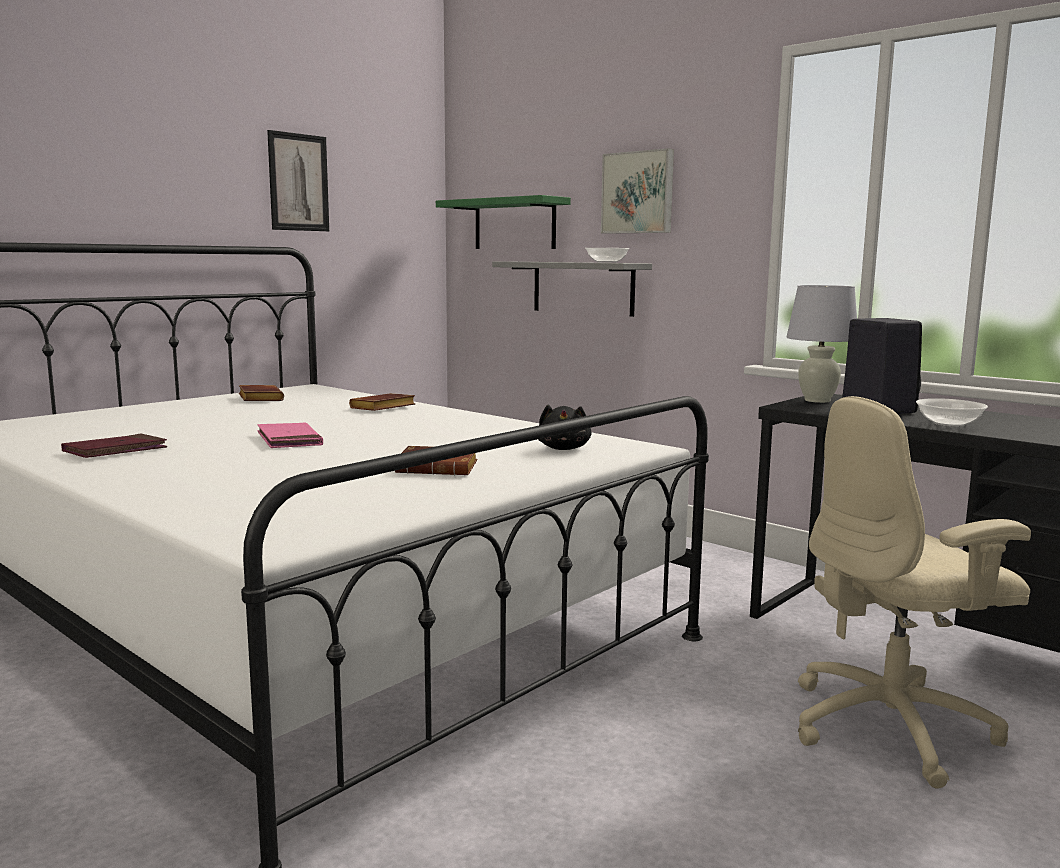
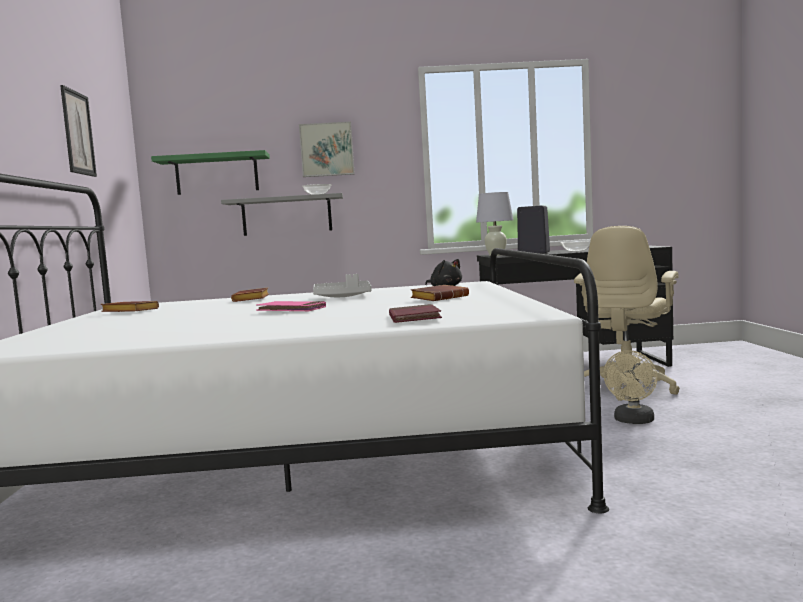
camera: 45 degrees left, 5 degrees down
(115, 451) = (211, 330): red book -> red book (414, 318)
(428, 431) = (343, 297): none -> grey tray
(707, 791) = (633, 421): none -> beige fan

